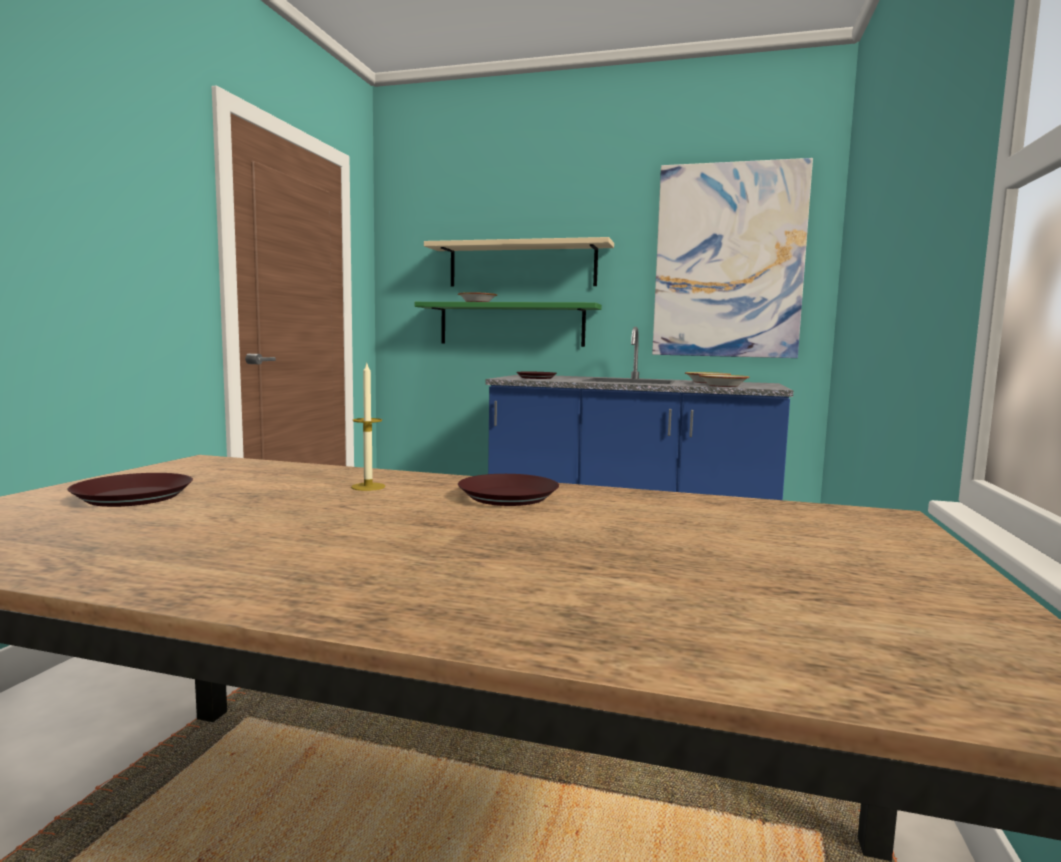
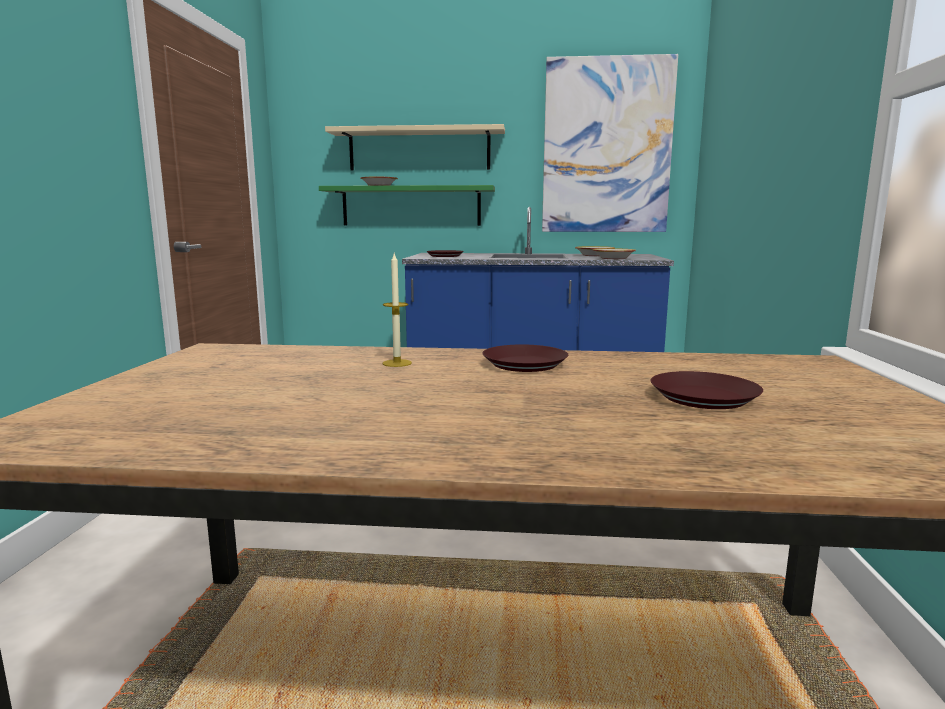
camera: 10 degrees left, 5 degrees up
(135, 497) = (200, 386): brown plate -> brown plate (704, 397)

